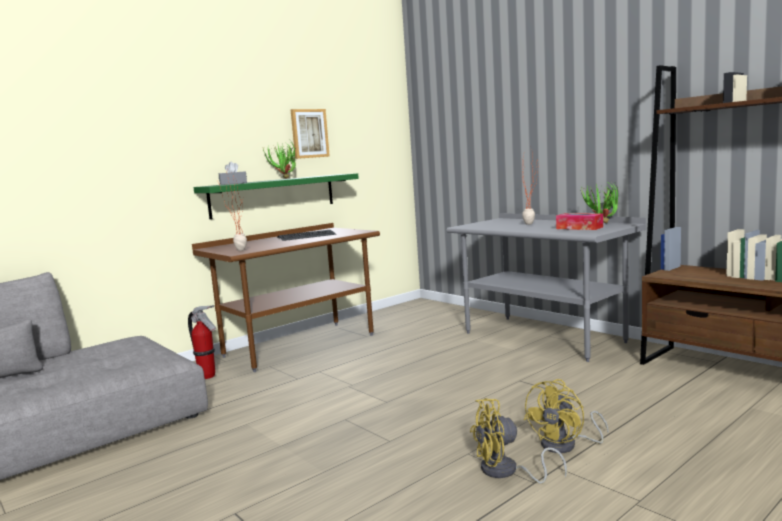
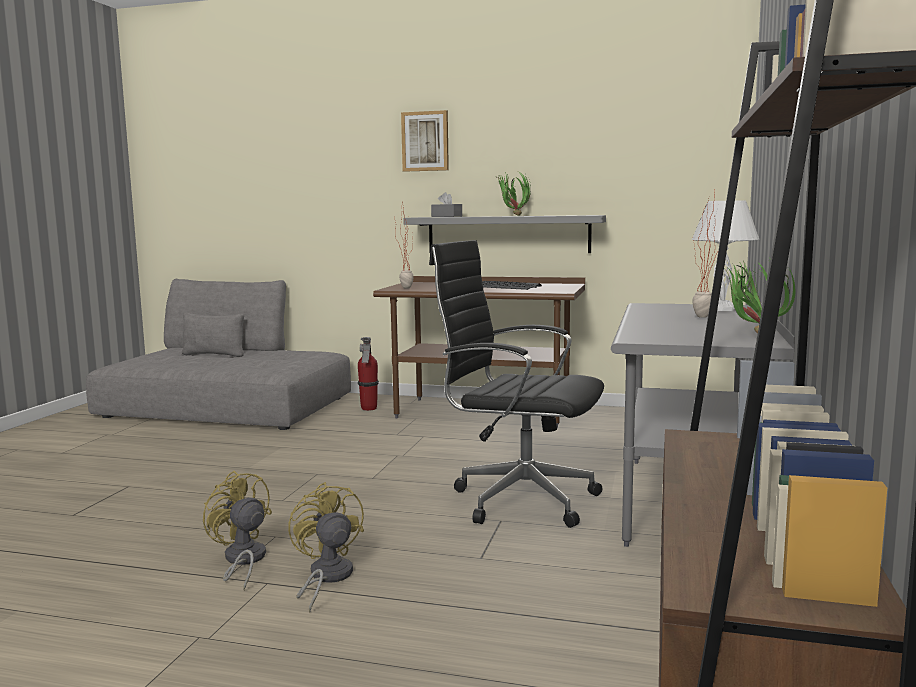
camera: 55 degrees right, 0 degrees up
(273, 195) = (508, 234): green shelf -> grey shelf
(309, 133) = (567, 161): picture -> picture (425, 141)
(490, 370) = (518, 499): none -> black office chair
(505, 221) = (722, 309): none -> white table lamp
(566, 445) = (326, 578): yellow fan -> yellow fan turned 60 degrees clockwise
(579, 228) = (690, 332): tissue box -> none

